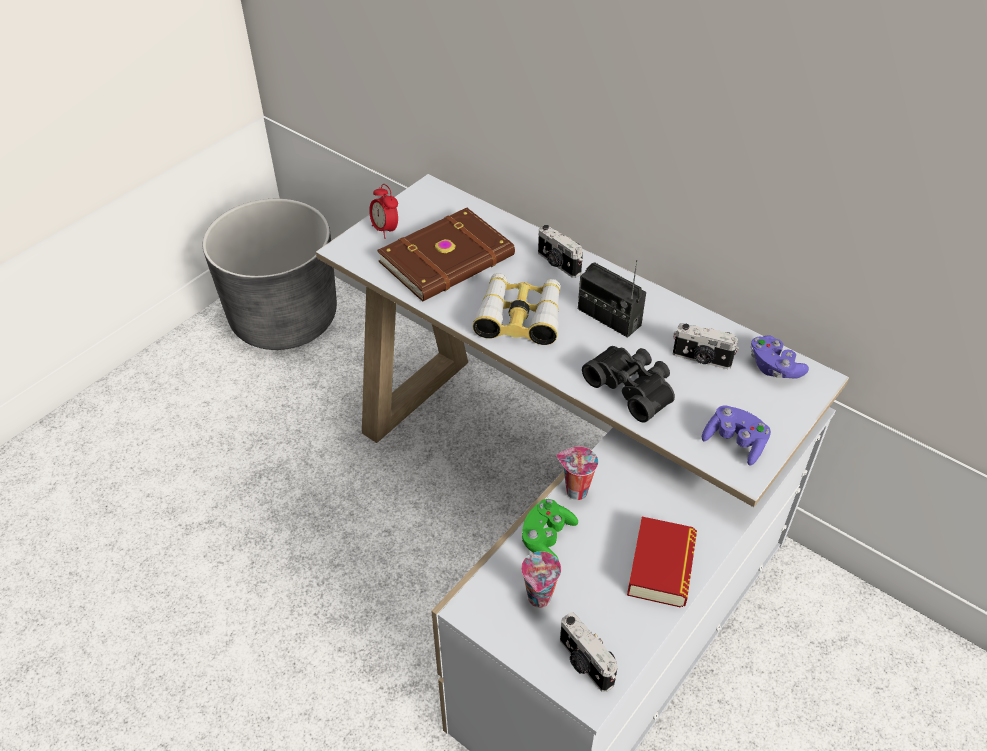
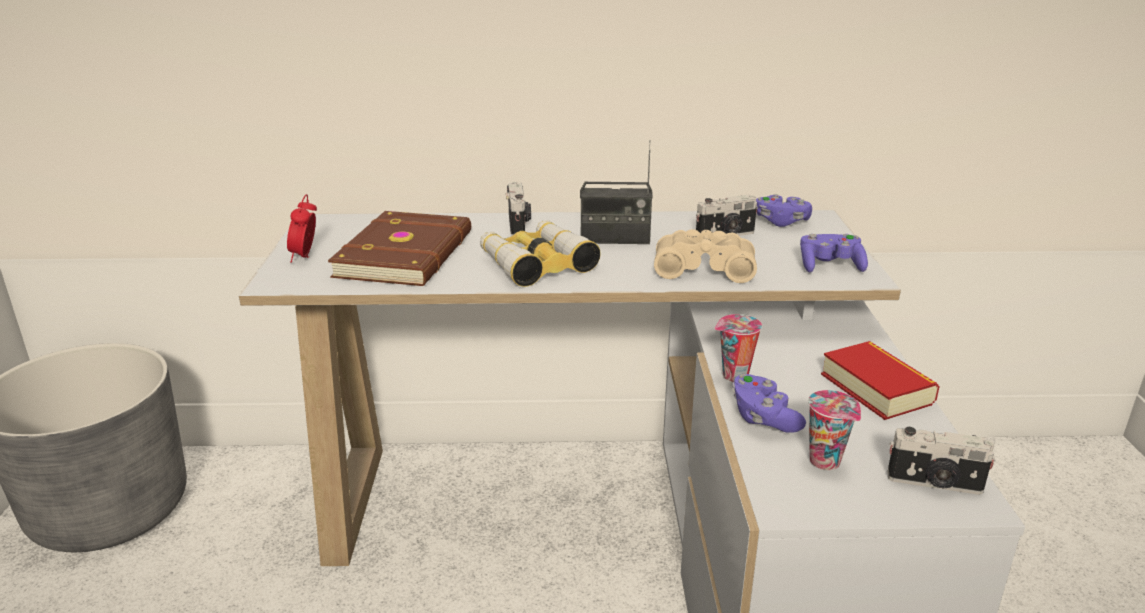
camera: 40 degrees left, 20 degrees down
(385, 230) = (305, 257): alarm clock -> alarm clock turned 75 degrees clockwise
(547, 538) = (763, 418): green game controller -> purple game controller
(557, 264) = (519, 225): camera -> camera turned 105 degrees counterclockwise
(632, 387) = (704, 268): black binoculars -> beige binoculars

